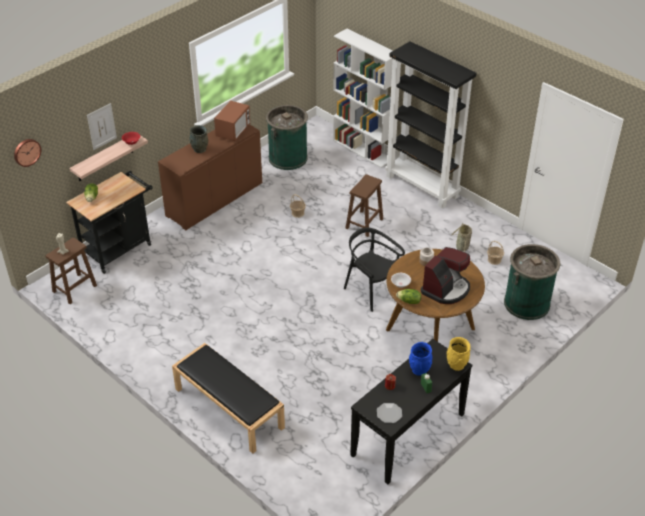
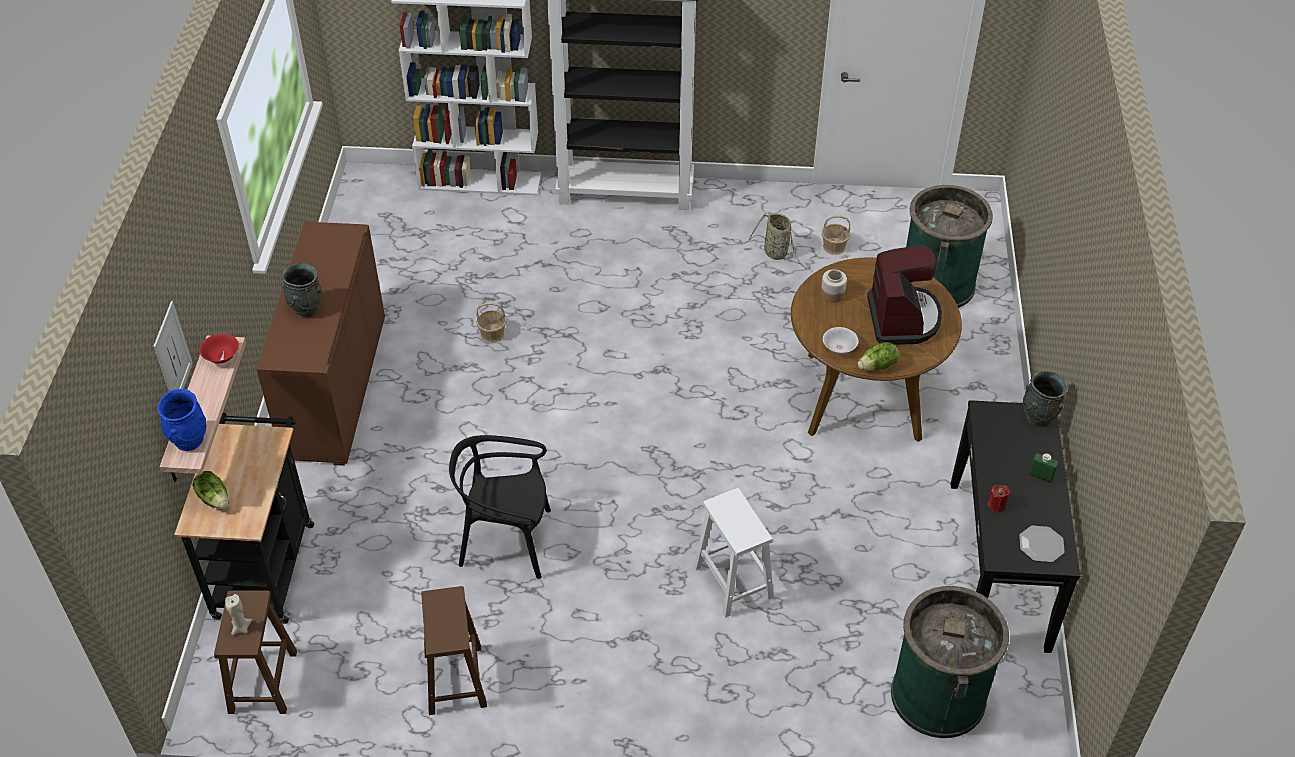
camera: 40 degrees left, 5 degrees up
(26, 152) = (109, 479): wall clock -> none
(228, 408) = (729, 701): black bench -> none
(233, 131) = (327, 249): microwave -> none
(283, 366) = (734, 583): none -> white stool
(288, 158) = (378, 254): green trash can -> green trash can (938, 696)
(364, 224) = (607, 295): brown stool -> brown stool (455, 681)
(371, 290) = (727, 389): black chair -> black chair (506, 541)
(419, 369) = (1004, 455): blue vase -> blue vase (189, 439)
(456, 364) = (1038, 417): yellow vase -> grey vase

